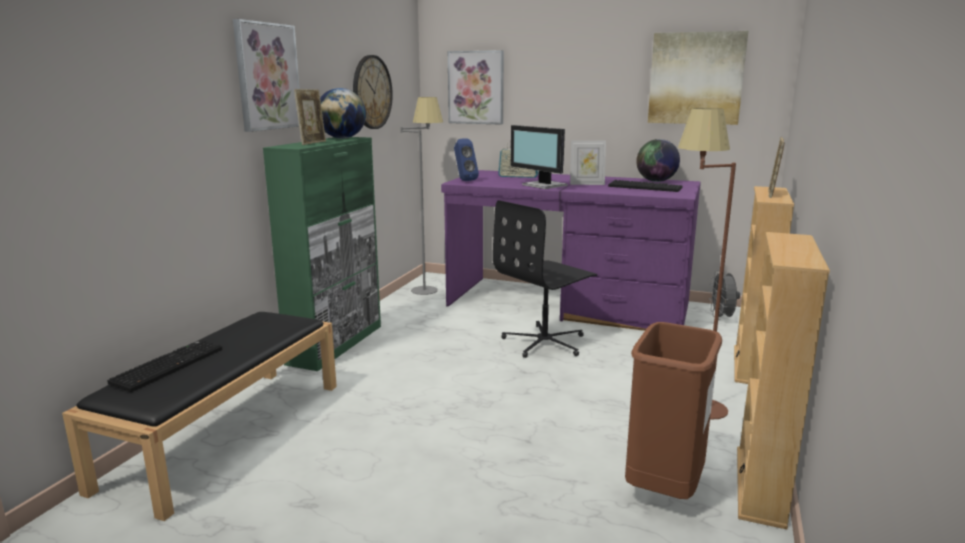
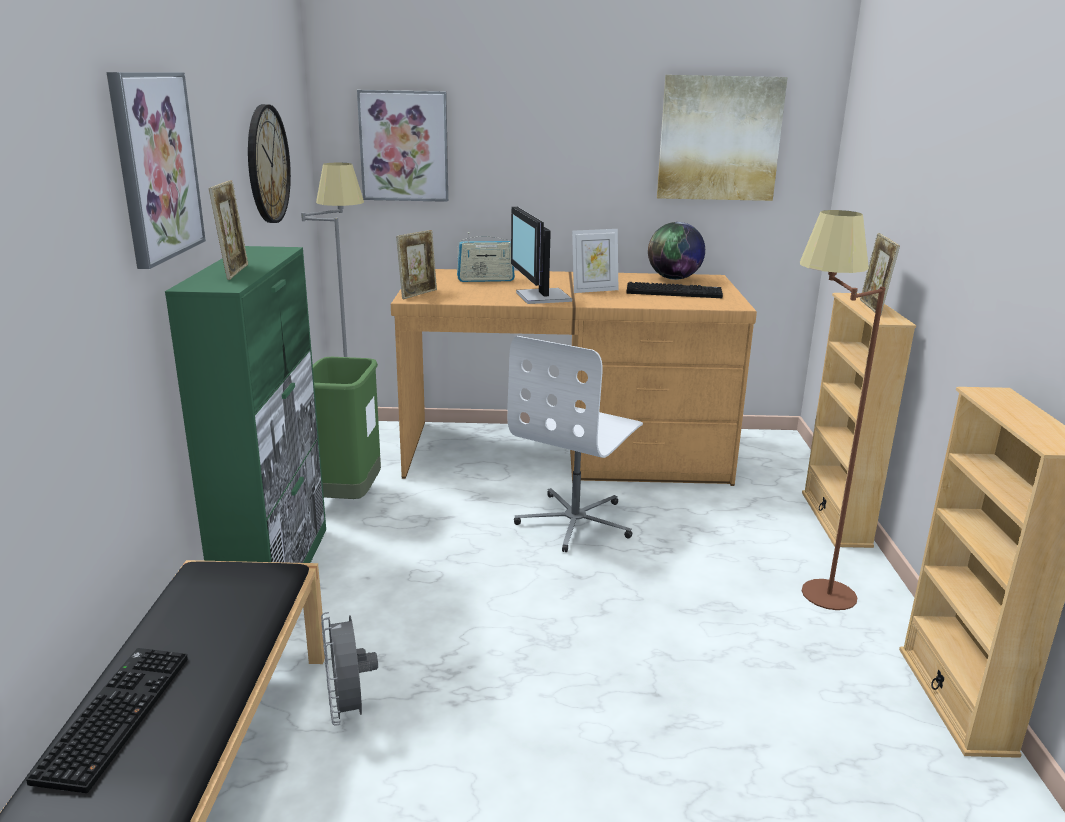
camera: 20 degrees left, 5 degrees up
(342, 138) = (260, 252): globe -> none
(404, 312) = (347, 498): none -> green trash can
(464, 180) = (418, 294): blue speaker -> picture frame
(543, 185) = (541, 297): monitor -> monitor turned 45 degrees clockwise
(545, 342) = (576, 522): black office chair -> white office chair
(567, 304) = (566, 453): purple desk -> brown desk
(664, 489) = (860, 731): brown trash can -> none
(721, 318) = (761, 450): grey fan -> grey fan (348, 710)

